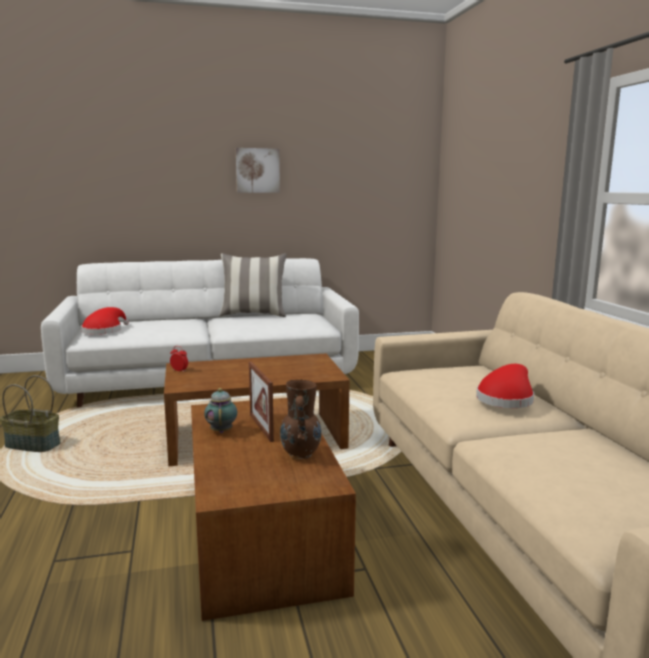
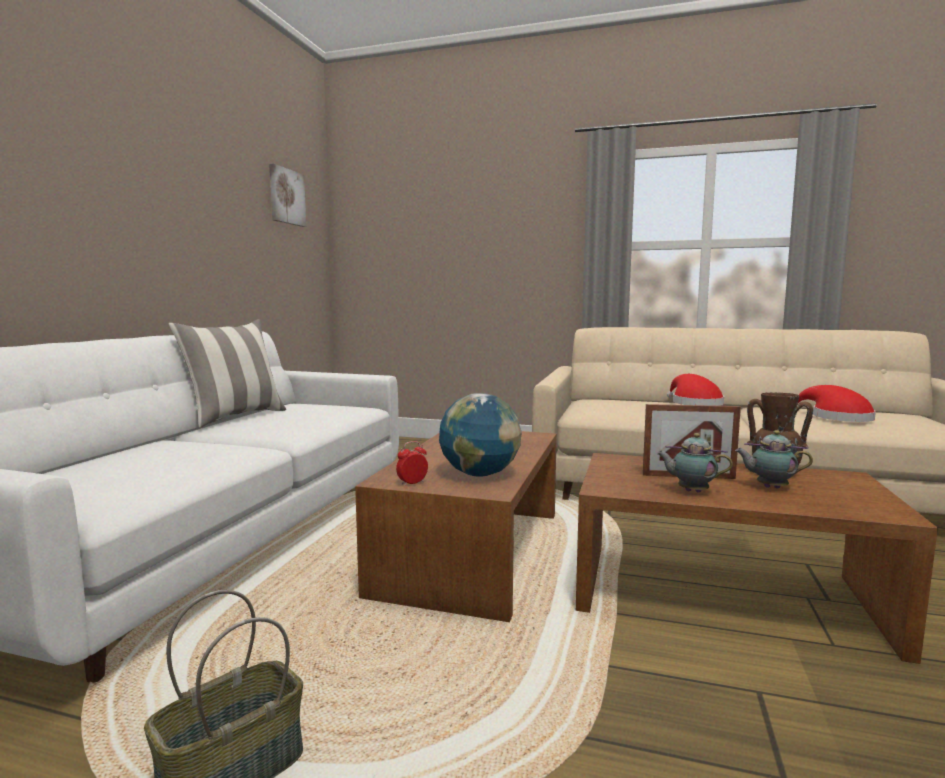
camera: 60 degrees left, 5 degrees down
(104, 331) = (87, 489): red hat -> red hat (836, 418)
(210, 379) = (480, 474): none -> globe
(256, 453) = (769, 487): none -> teapot
(257, 170) = (168, 193): picture -> picture (286, 196)

